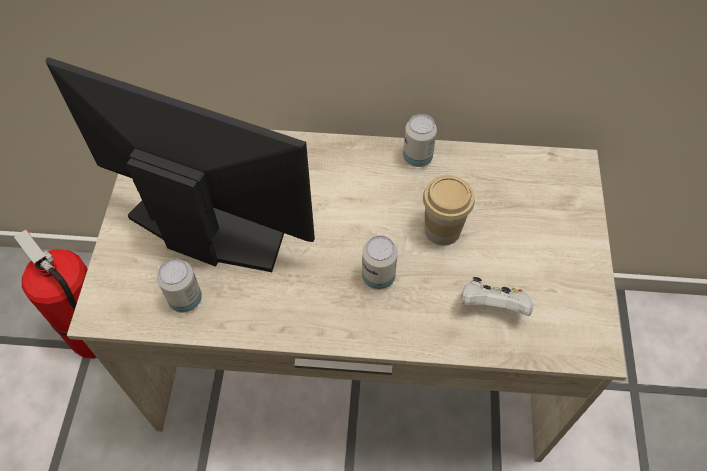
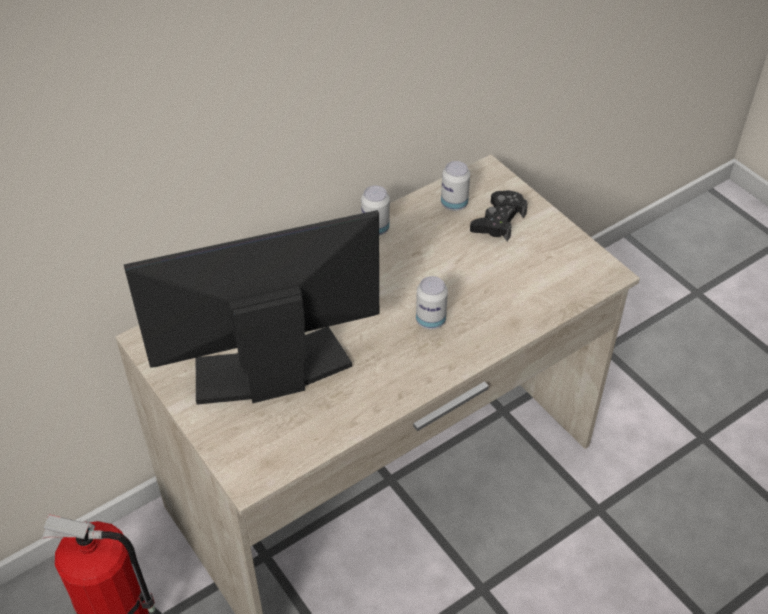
camera: 40 degrees left, 10 degrees down
(185, 299) = (307, 425): can -> can (454, 204)
(442, 230) = (442, 264): cup -> none
(492, 306) = (523, 290): white game controller -> none
(537, 221) = (498, 221): none -> black game controller

